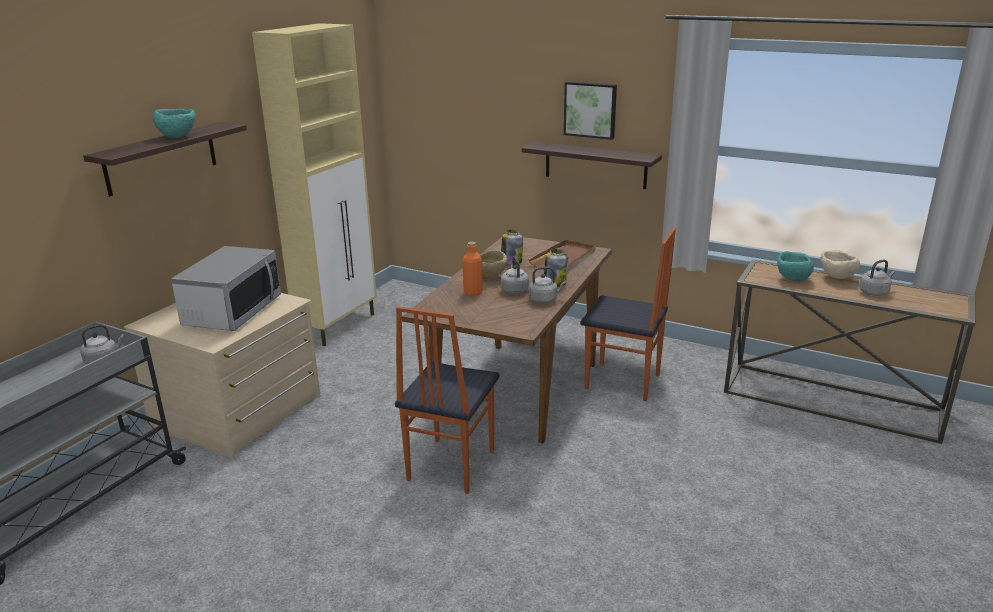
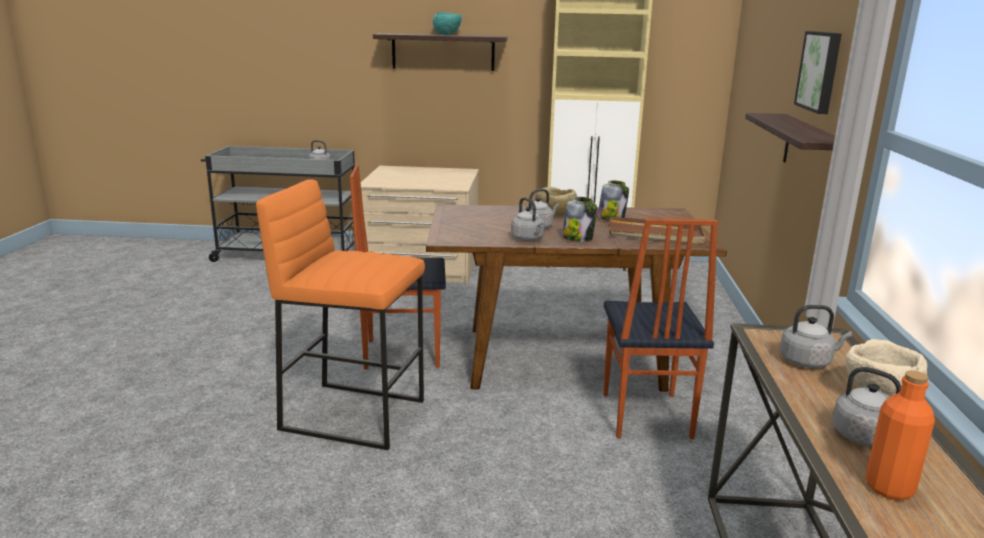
camera: 65 degrees right, 5 degrees down
(232, 312) = (424, 178): microwave -> none
(473, 292) = (513, 215): orange bottle -> orange bottle (889, 488)
(552, 513) = (354, 414): none -> orange stool
(792, 279) = (808, 361): turquoise bowl -> grey kettle

